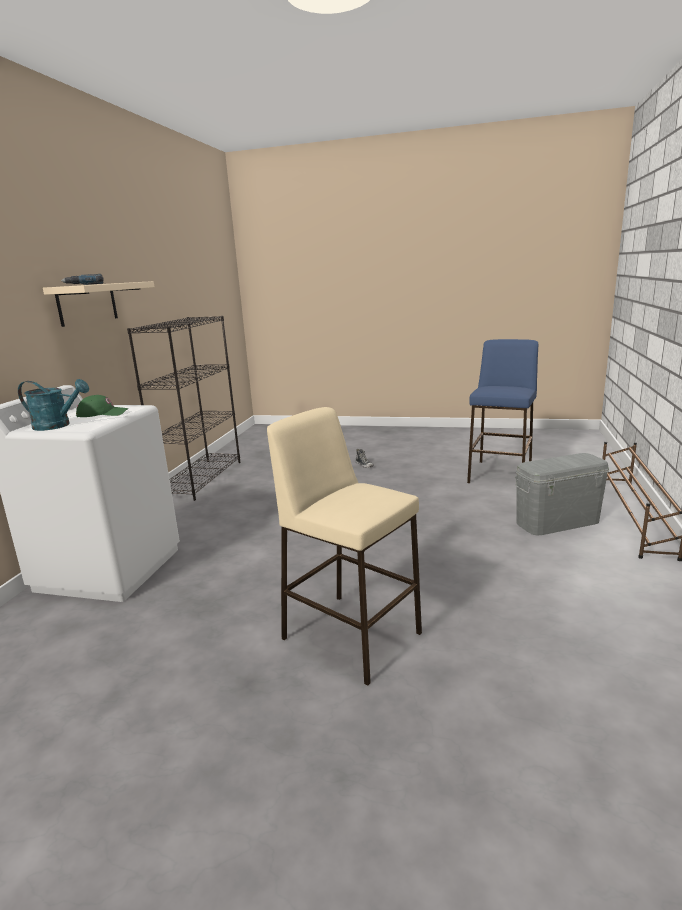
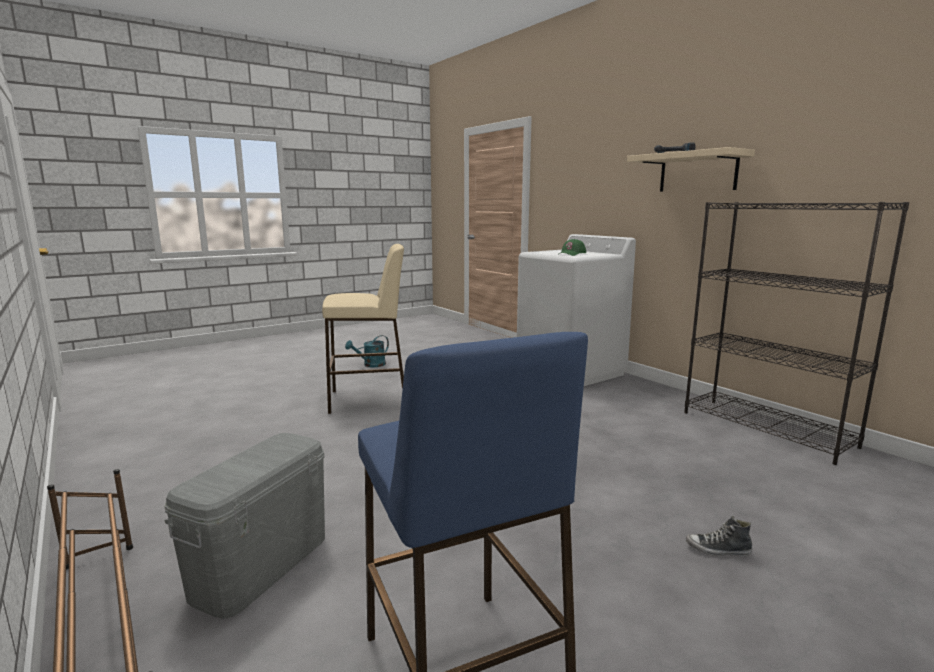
camera: 130 degrees right, 5 degrees down
(58, 426) = (556, 251): turquoise watering can -> turquoise watering can (371, 365)

